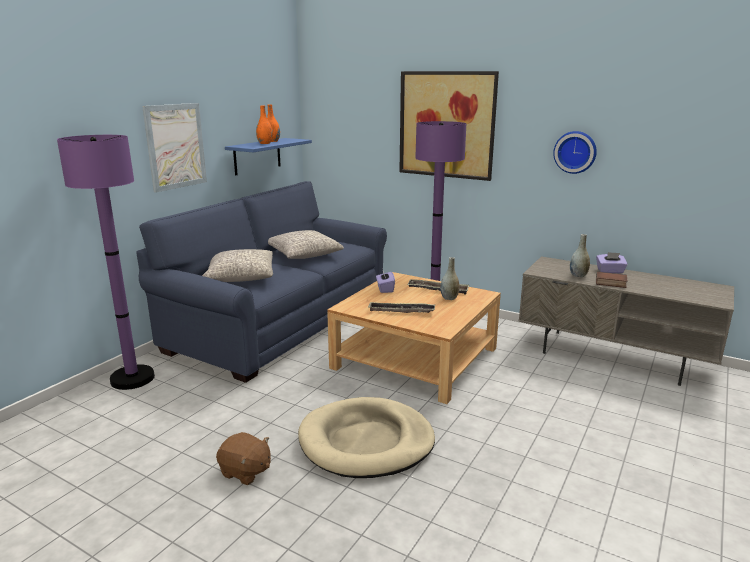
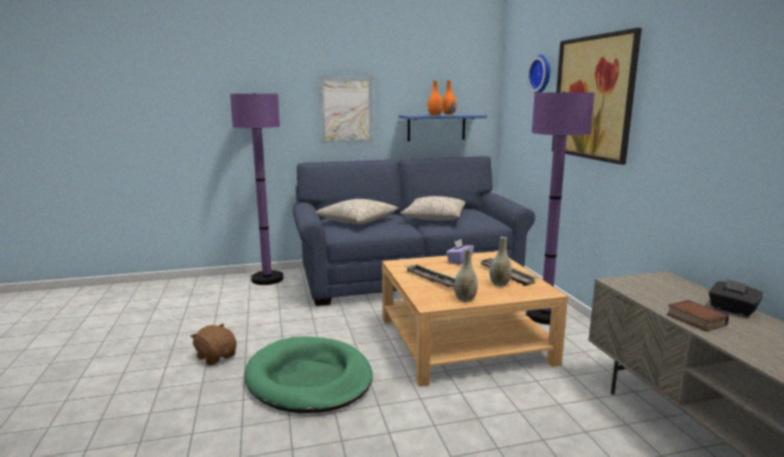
camera: 45 degrees right, 5 degrees down
(245, 472) = (216, 357): brown plush toy -> brown plush toy turned 150 degrees clockwise
(366, 442) = (309, 379): beige dog bed -> green dog bed
(575, 152) = (716, 129): wall clock -> wall clock (542, 74)
(578, 275) = (665, 300): grey vase -> grey vase (465, 299)
(610, 271) = (732, 310): purple tissue box -> black tissue box

